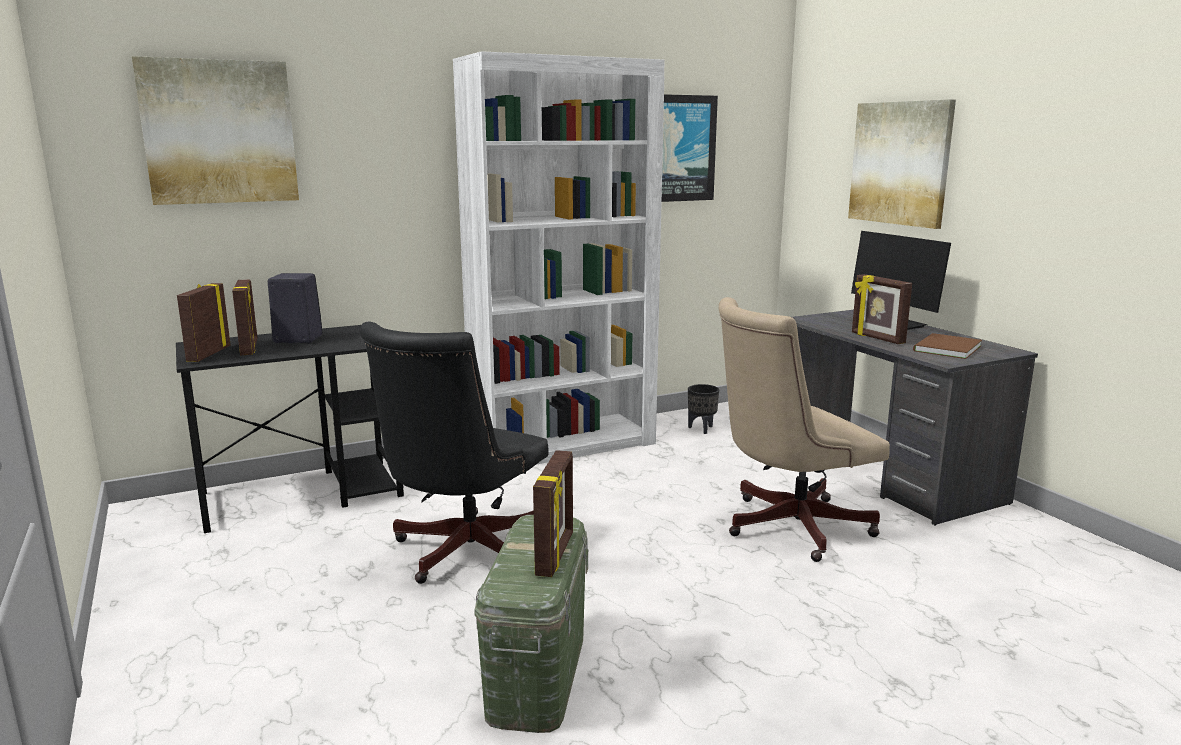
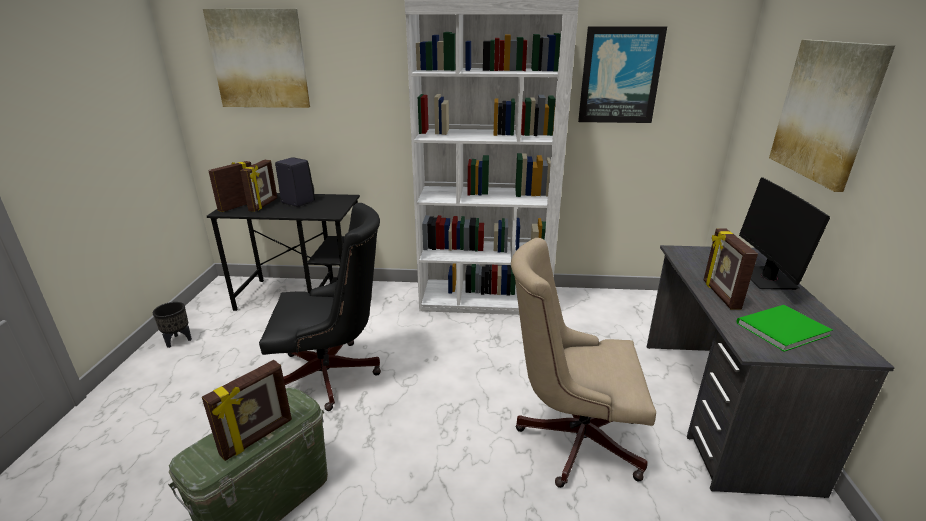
camera: 30 degrees right, 10 degrees up
(462, 553) = (333, 375): black office chair -> black office chair turned 150 degrees counterclockwise
(701, 429) = (599, 312): black planter -> black planter (178, 341)
(945, 348) = (779, 328): brown book -> green book

